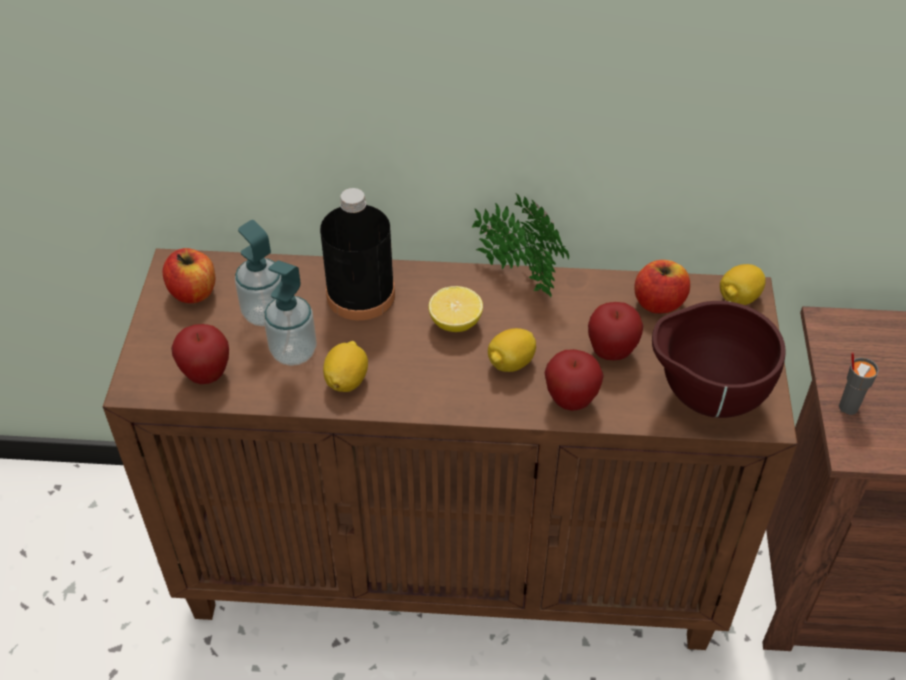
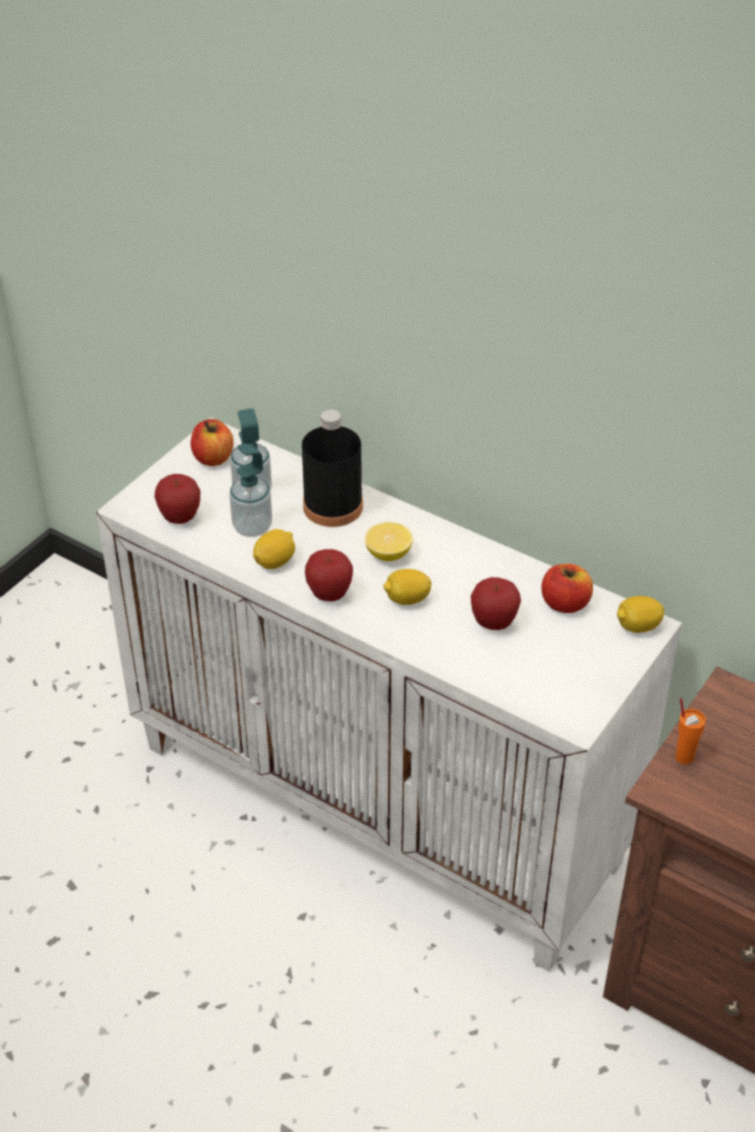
camera: 30 degrees right, 5 degrees down
(456, 564) = (382, 804): brown cabinet -> white cabinet
(518, 273) = (468, 538): potted plant -> none
(570, 400) = (431, 644): apple -> apple (329, 594)
(704, 397) = (540, 686): brown bowl -> none
(847, 407) = (684, 756): grey cup -> orange cup

